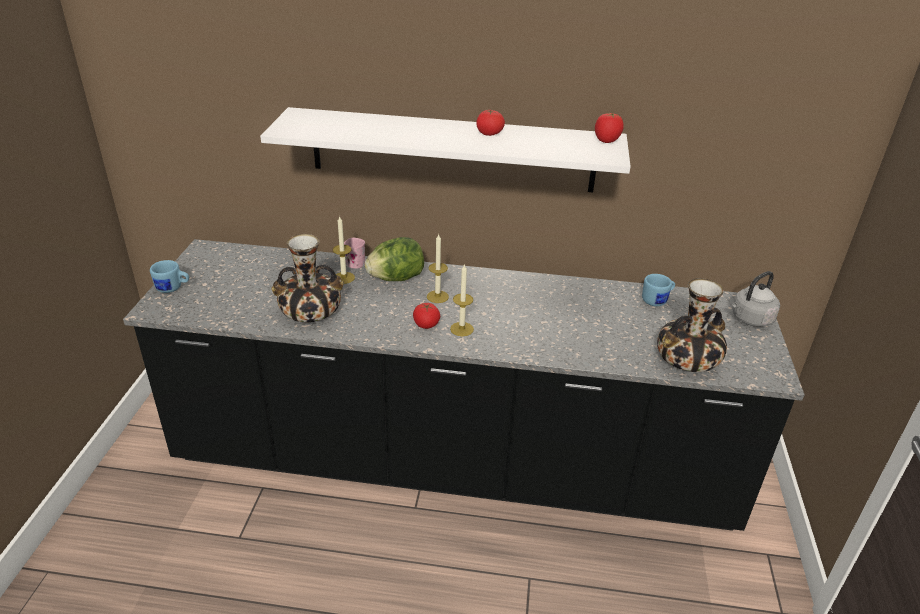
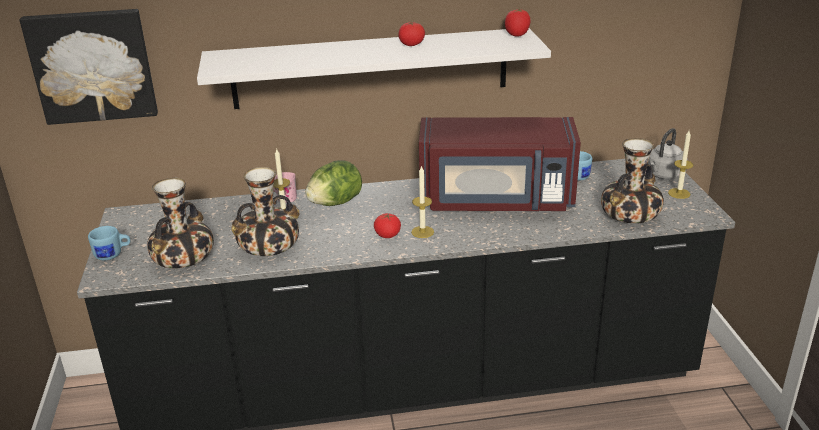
camera: 15 degrees left, 5 degrees down
(188, 105) = (92, 65): none -> picture
(228, 306) = (182, 259): none -> vase
(437, 296) = (384, 210): candle -> candle (679, 193)
(554, 310) = (496, 200): none -> red microwave

